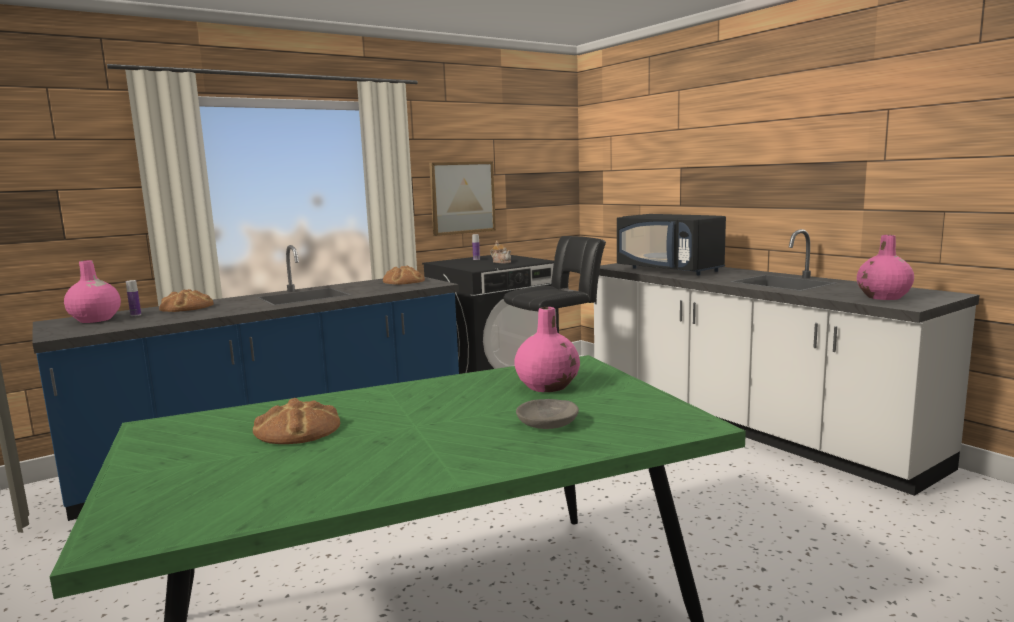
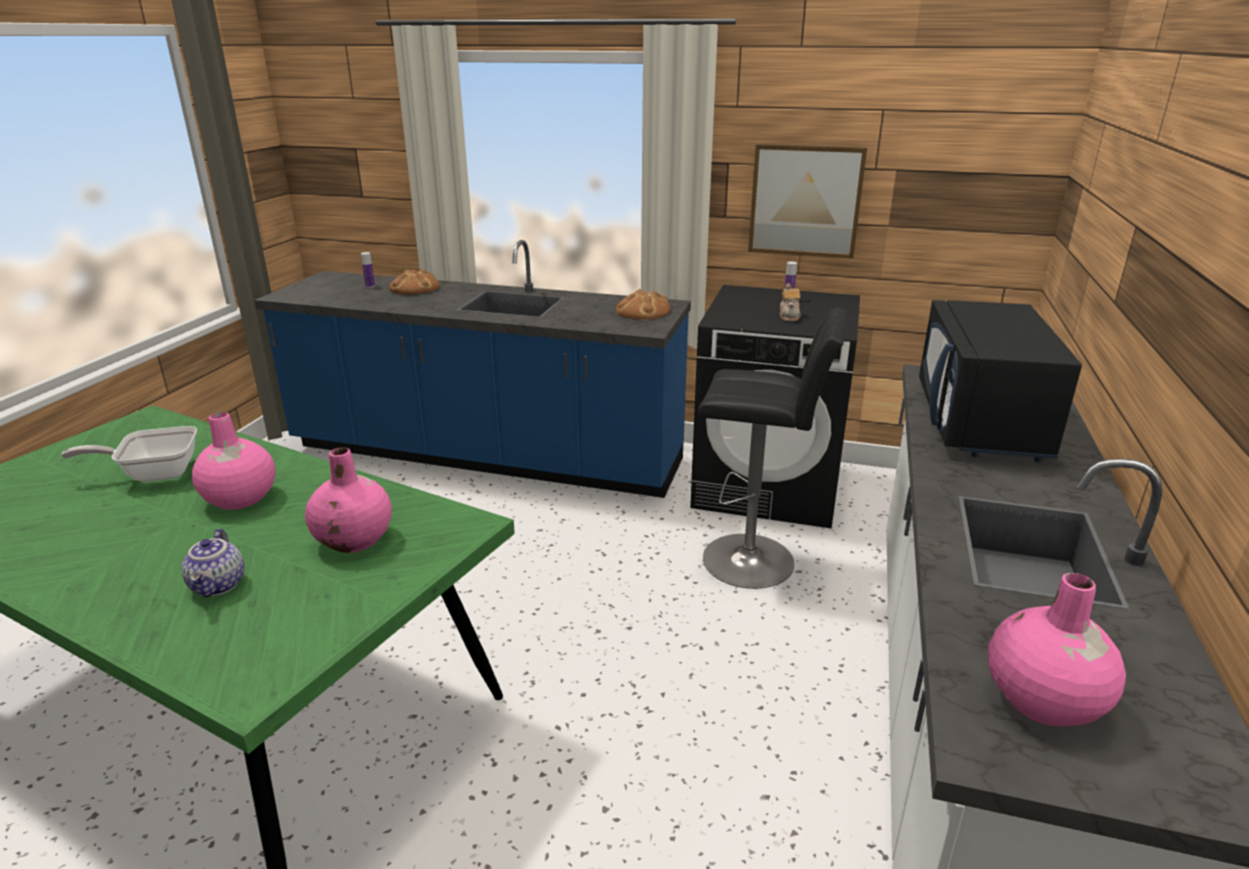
camera: 50 degrees right, 15 degrees up
(95, 320) = (342, 283): pink vase -> pink vase (240, 498)
(298, 429) = (154, 473): bread -> frying pan
(548, 422) = (219, 585): grey bowl -> teapot

